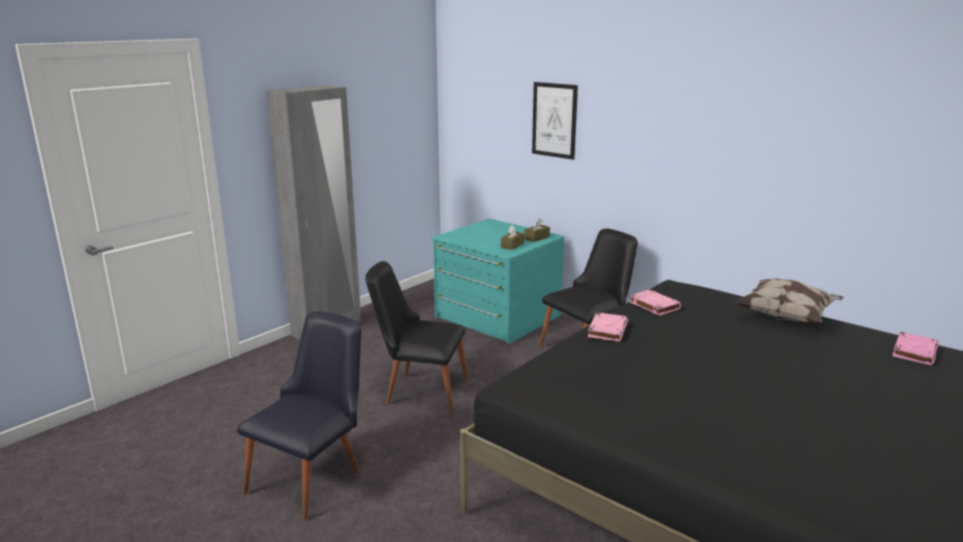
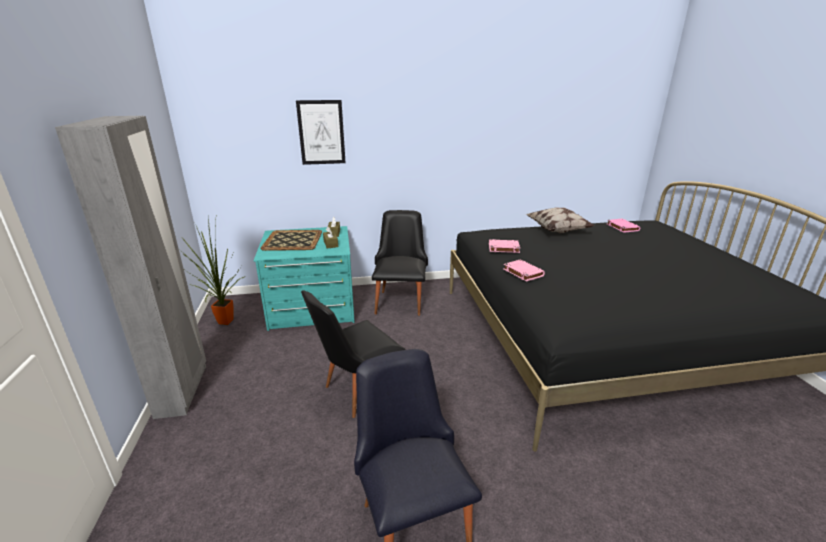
camera: 50 degrees left, 5 degrees up
(417, 298) = (224, 323): none -> potted plant
(489, 233) = (293, 241): none -> tray

